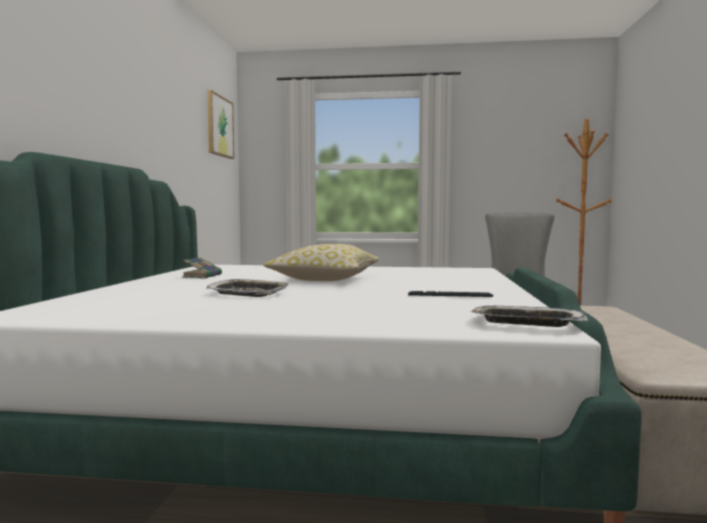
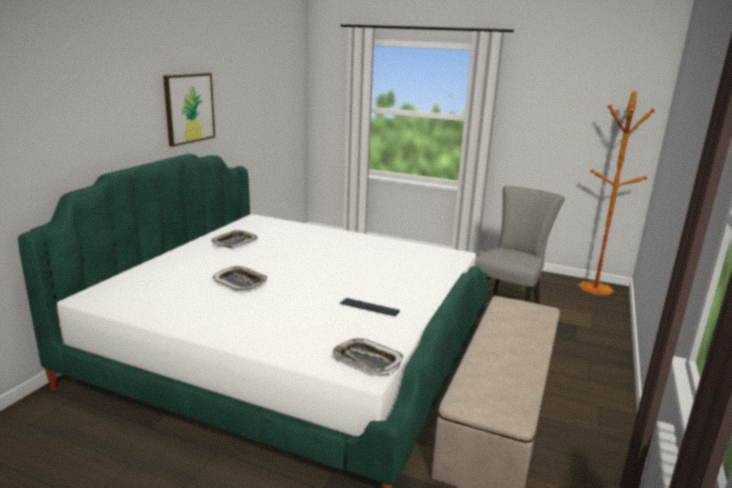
camera: 15 degrees right, 15 degrees up
(202, 276) = (234, 242): book -> tray
(219, 126) = (285, 76): picture -> picture (189, 108)
(325, 279) = (314, 261): pillow -> none

